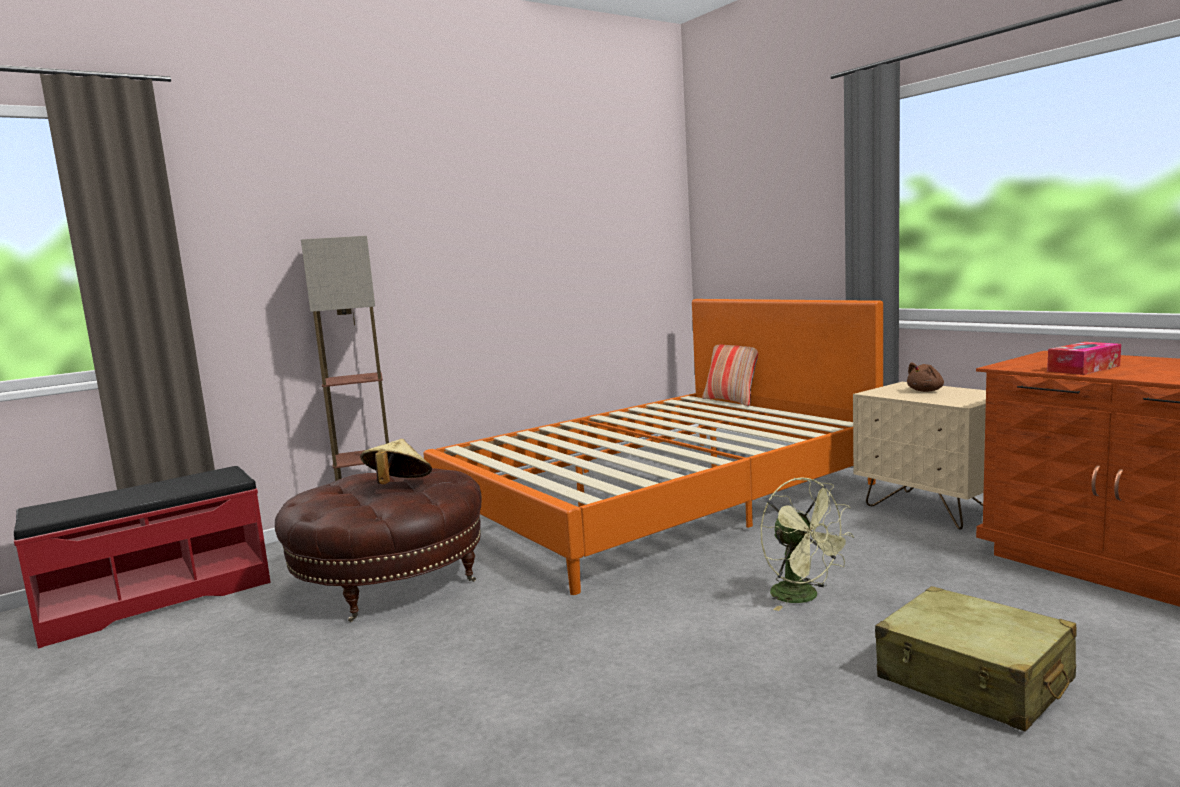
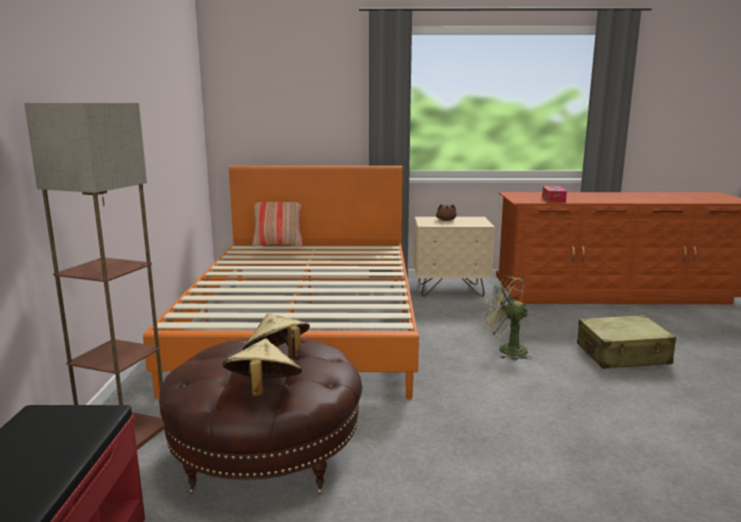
camera: 55 degrees left, 5 degrees up
(329, 501) = (262, 390): none -> beige hat
(803, 597) = (506, 349): green fan -> green fan turned 150 degrees counterclockwise

